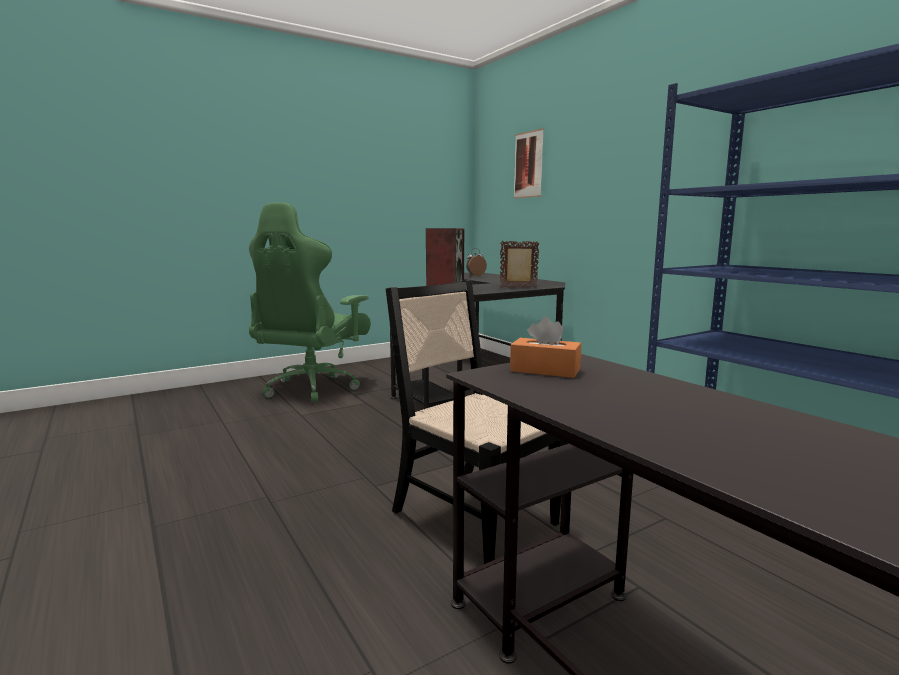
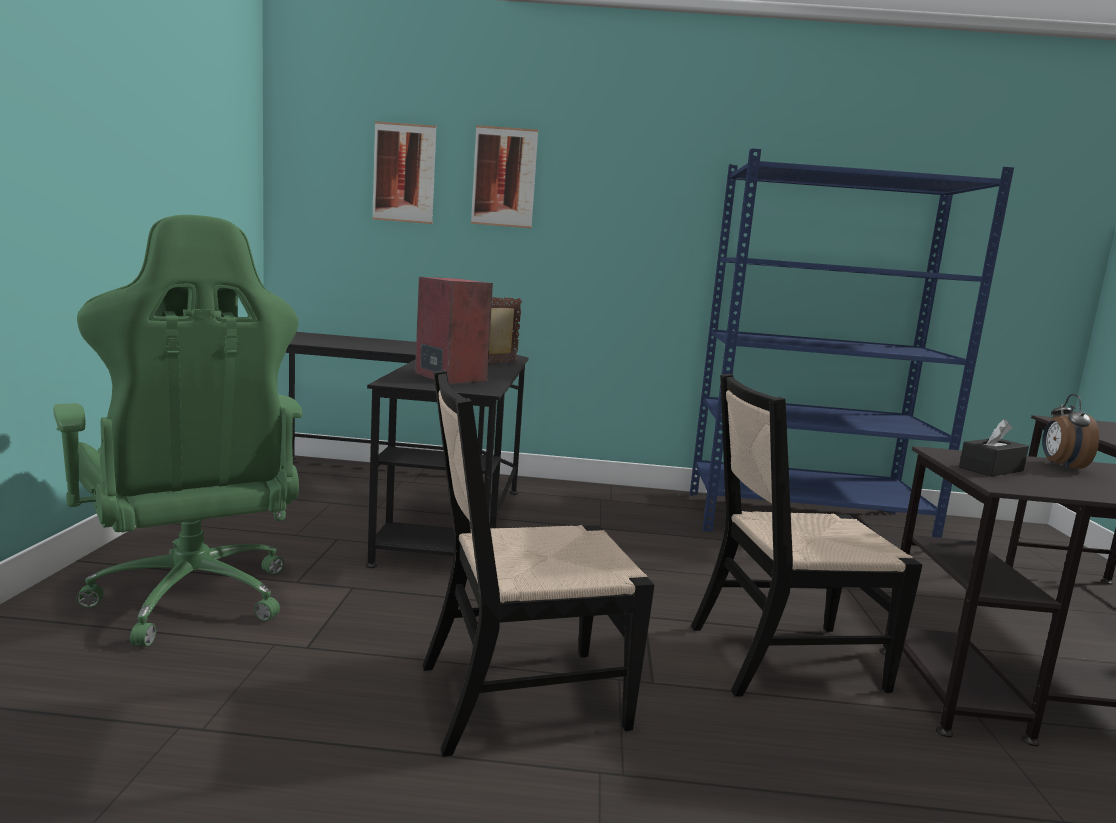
camera: 55 degrees left, 0 degrees up
(313, 462) = (521, 698): none -> chair
(475, 275) = (327, 340): alarm clock -> alarm clock (1061, 466)
(545, 370) = (991, 469): orange tissue box -> black tissue box
(578, 155) = (504, 177): none -> picture

